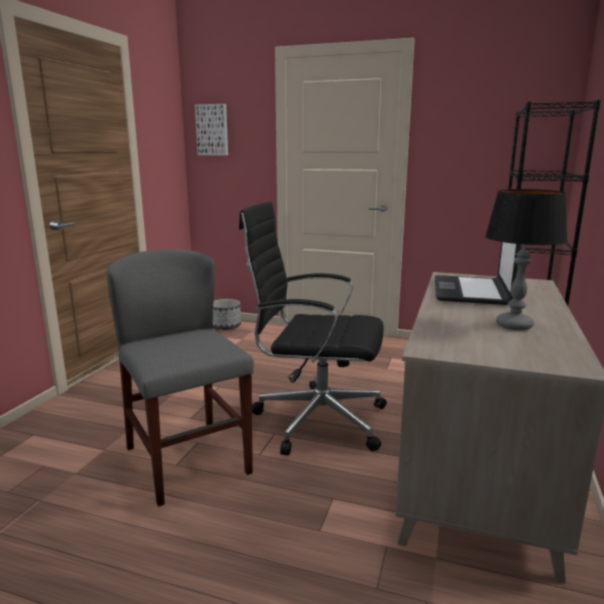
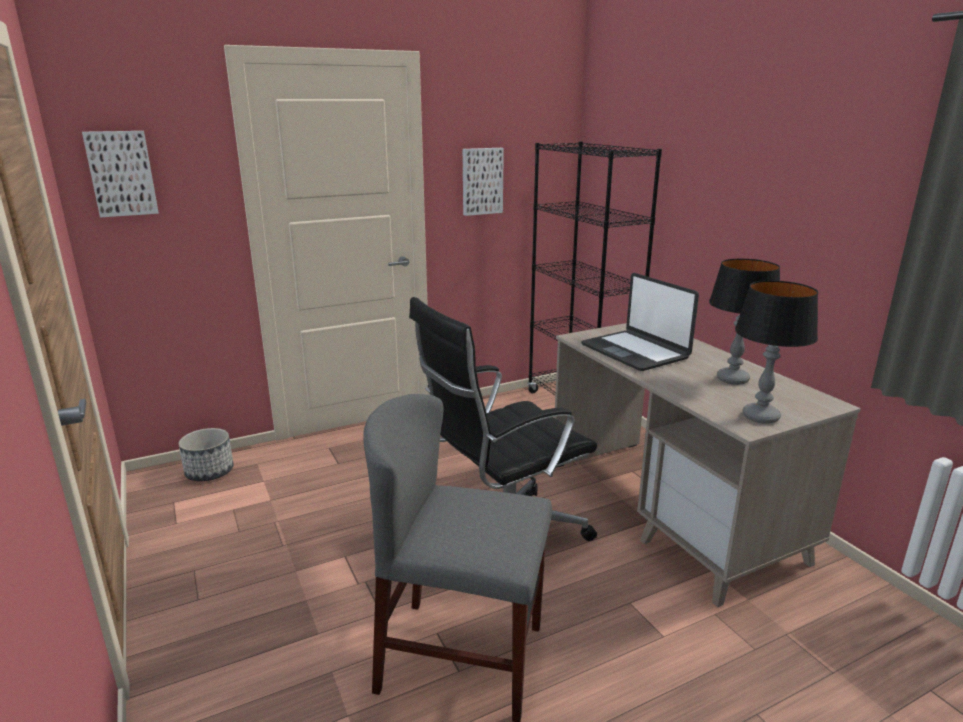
camera: 45 degrees left, 5 degrees up
(462, 349) = (760, 417): none -> table lamp
(463, 147) = (481, 181): none -> picture

